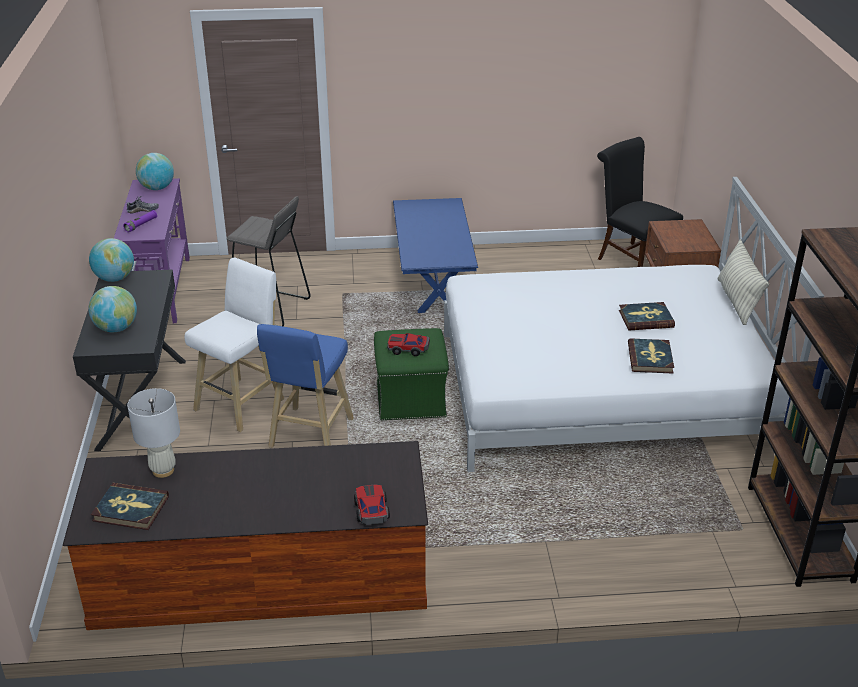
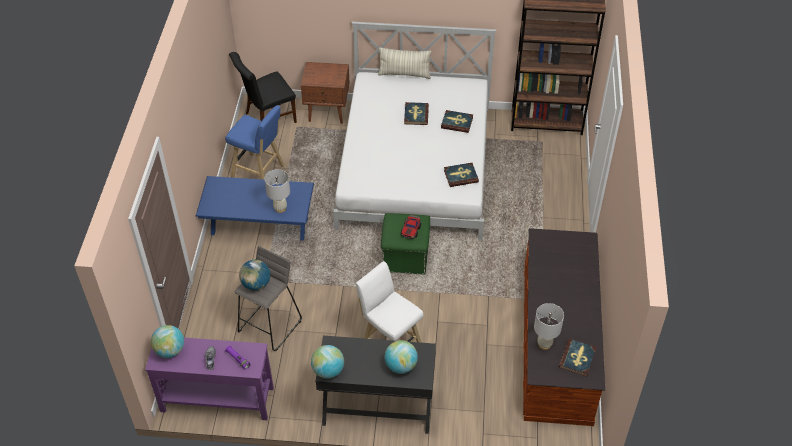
camera: 80 degrees left, 15 degrees up
(260, 225) = (256, 284): none -> globe
(309, 435) = (433, 312): blue stool -> blue stool (260, 173)
(371, 511) = (586, 253): toy car -> none
(421, 249) = (280, 208): none -> white table lamp
(526, 372) = (461, 176): none -> book

